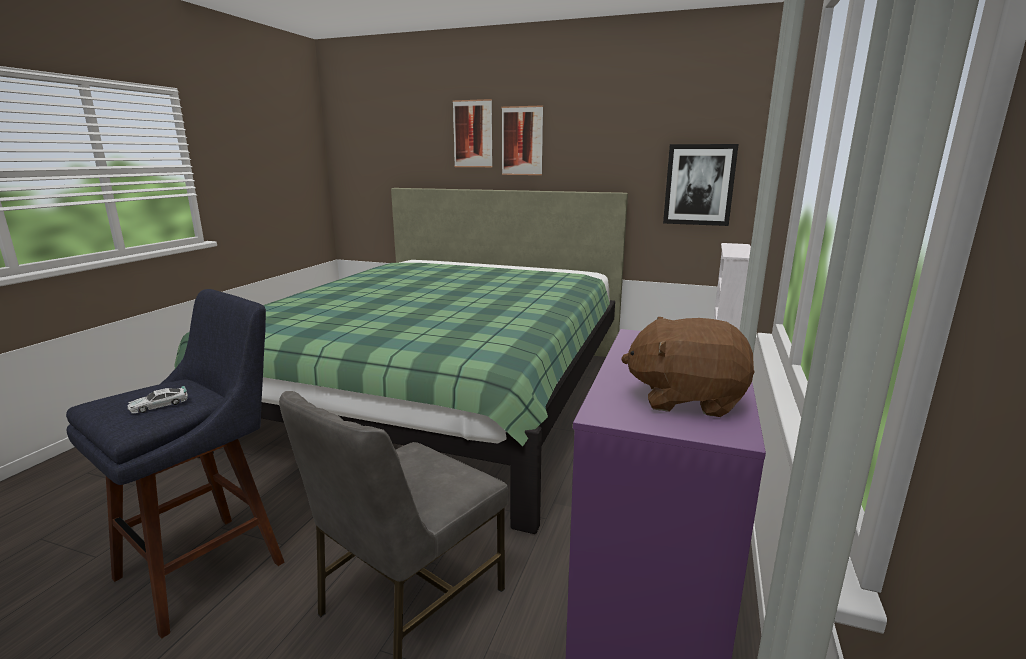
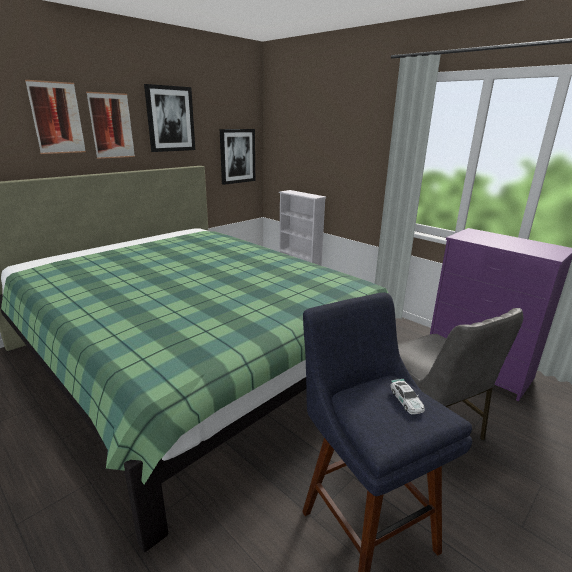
camera: 65 degrees left, 5 degrees up
(593, 132) = (170, 119): none -> picture
(686, 398) = (535, 246): brown plush toy -> none

